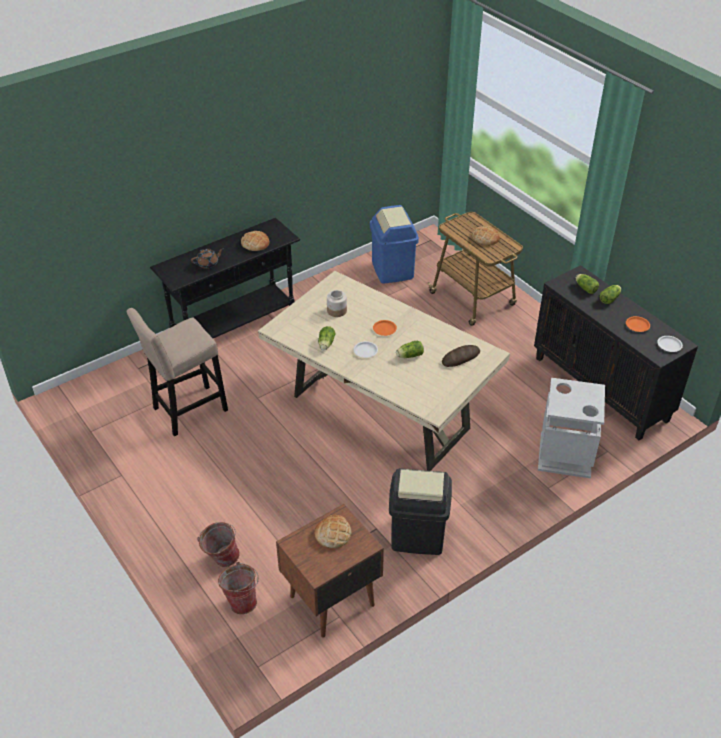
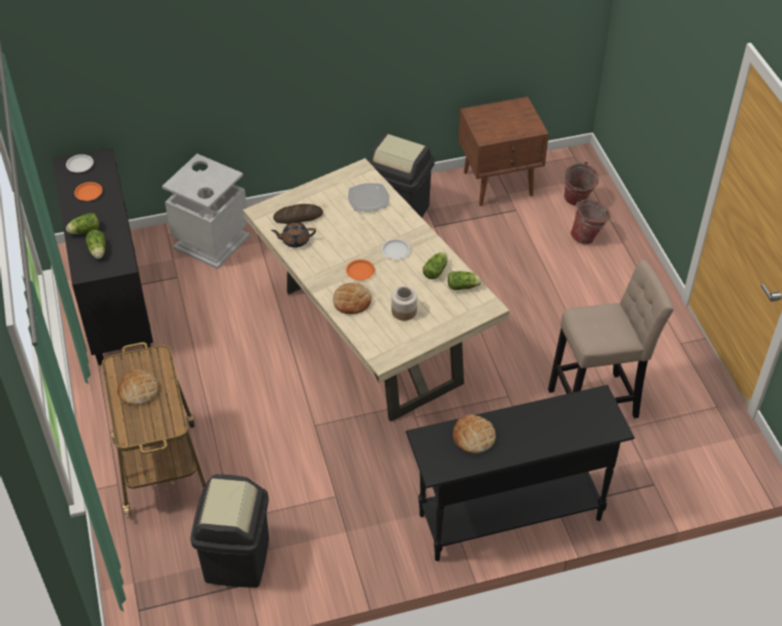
camera: 160 degrees left, 5 degrees up
(208, 264) = (550, 417): brown teapot -> brown teapot (295, 240)
(333, 534) = (498, 126): bread -> bread (352, 301)
(393, 270) = (236, 559): blue trash can -> black trash can
(409, 356) = (351, 233): lettuce -> lettuce (464, 286)
(412, 388) = (368, 198): none -> plate

